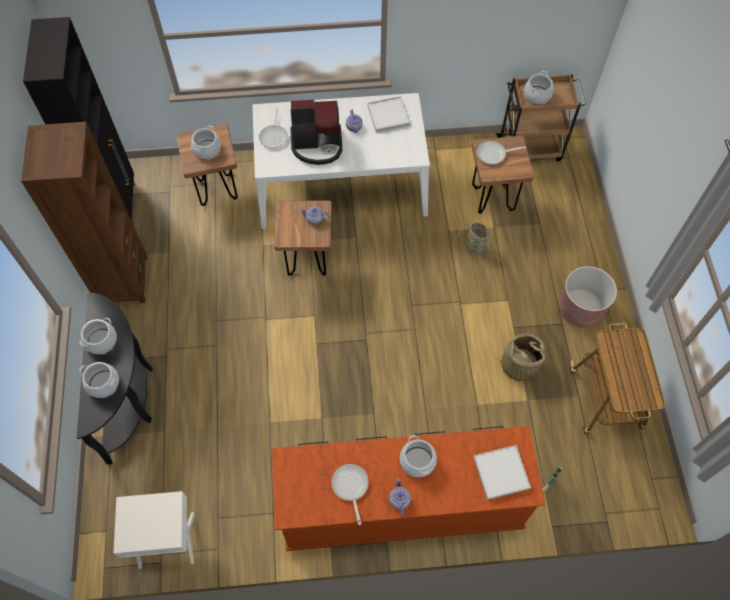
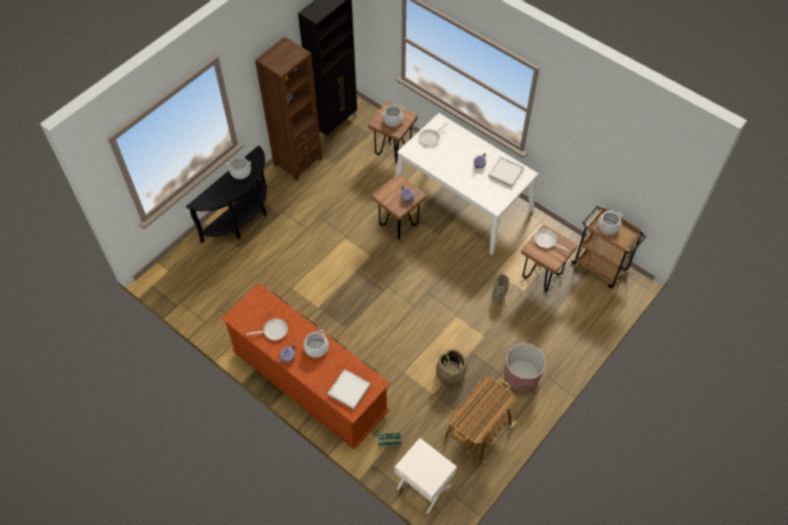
camera: 45 degrees right, 5 degrees down
(103, 384) = (221, 192): cooking pot -> none
(166, 541) = (188, 299): white nightstand -> white nightstand (423, 487)
(317, 145) = (448, 159): coffee machine -> none
(350, 487) = (273, 331): frying pan -> frying pan turned 45 degrees clockwise

